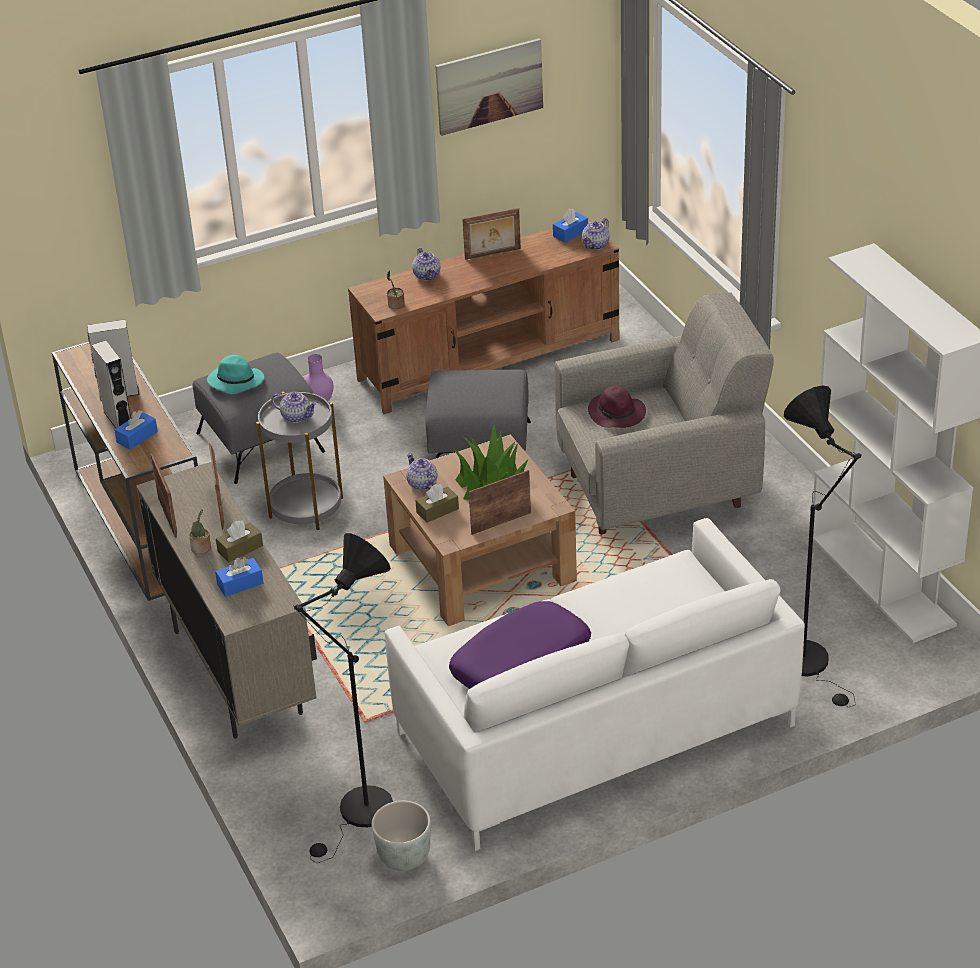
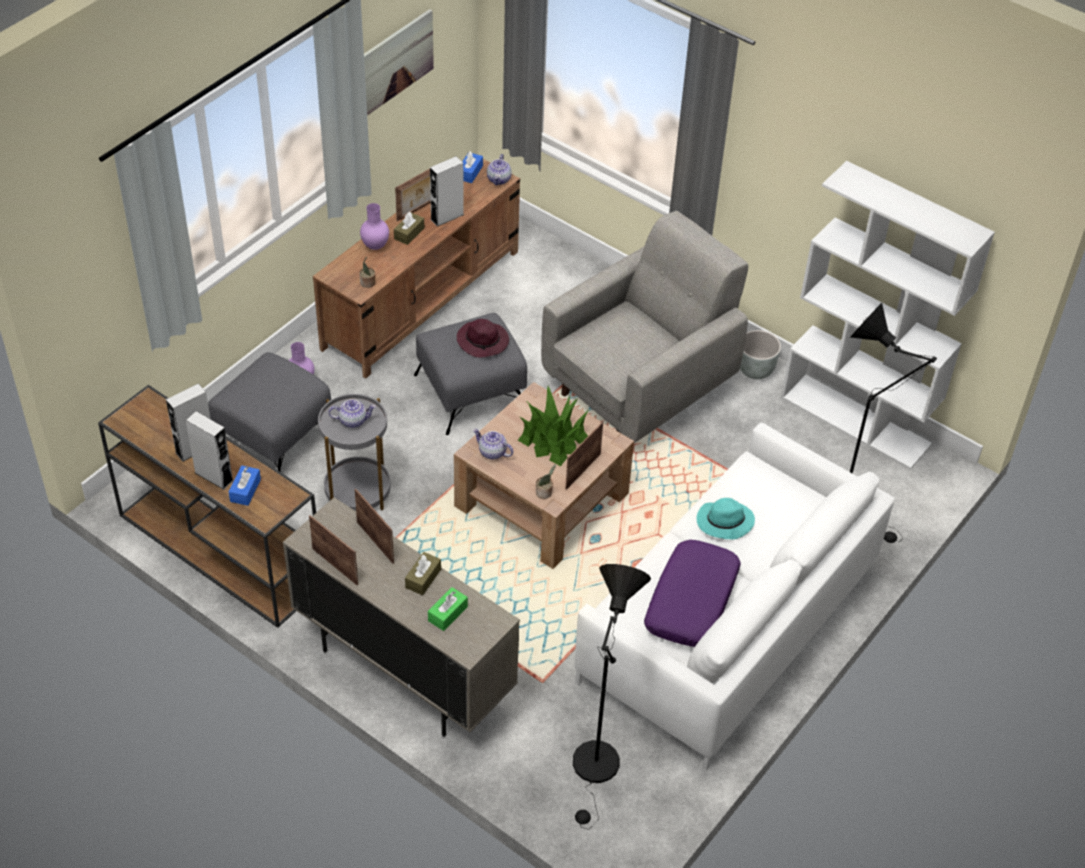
camera: 30 degrees left, 10 degrees up
(202, 548) = (388, 588): potted plant -> potted plant (545, 493)
(235, 381) = (253, 394): turquoise hat -> turquoise hat (724, 522)
(240, 584) = (447, 613): blue tissue box -> green tissue box
(404, 858) = (655, 798): grey planter -> grey planter (755, 371)
(427, 275) = (375, 246): teapot -> purple vase
(437, 511) = (523, 475): brown tissue box -> brown tissue box (409, 233)
(517, 266) = (447, 217): none -> grey speaker
(617, 414) = (610, 338): purple hat -> purple hat (483, 341)

